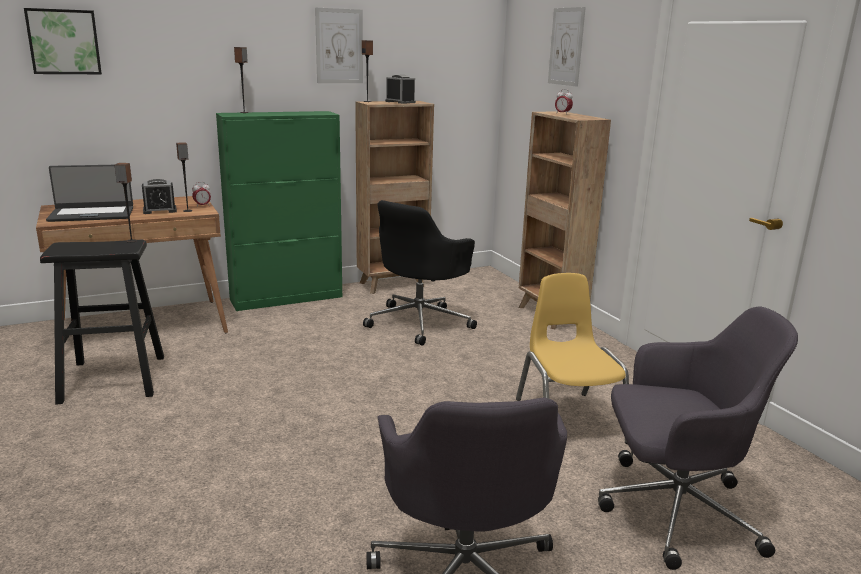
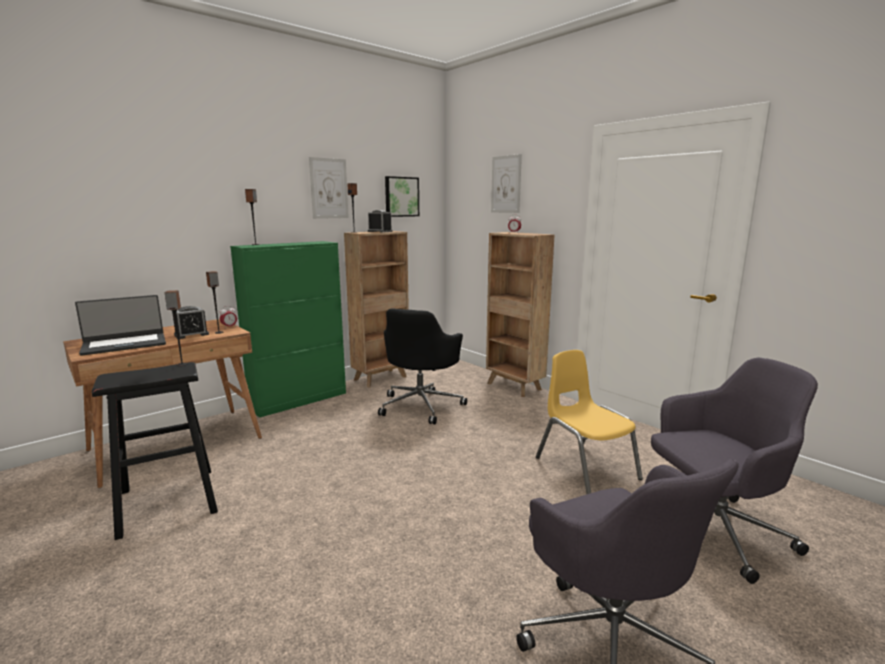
camera: 15 degrees left, 5 degrees down
(64, 42) = (82, 185): picture -> picture (401, 197)

